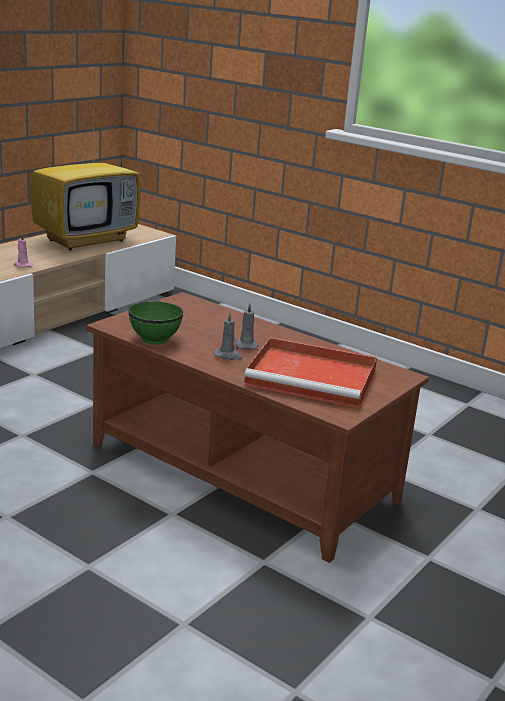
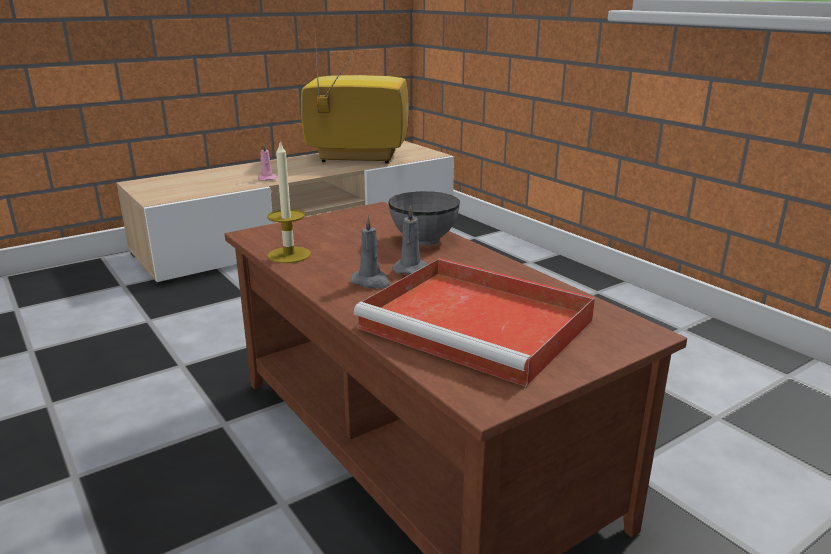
camera: 20 degrees right, 0 degrees up
(87, 240) = (355, 158): television -> television turned 150 degrees counterclockwise
(154, 339) = (289, 255): green bowl -> candle
(238, 323) = (424, 239): none -> grey bowl

